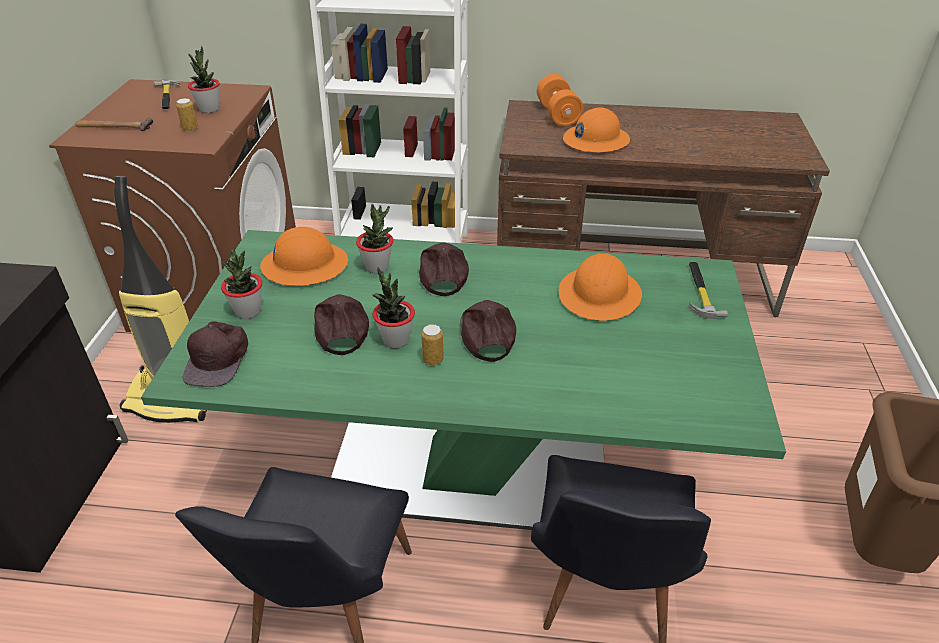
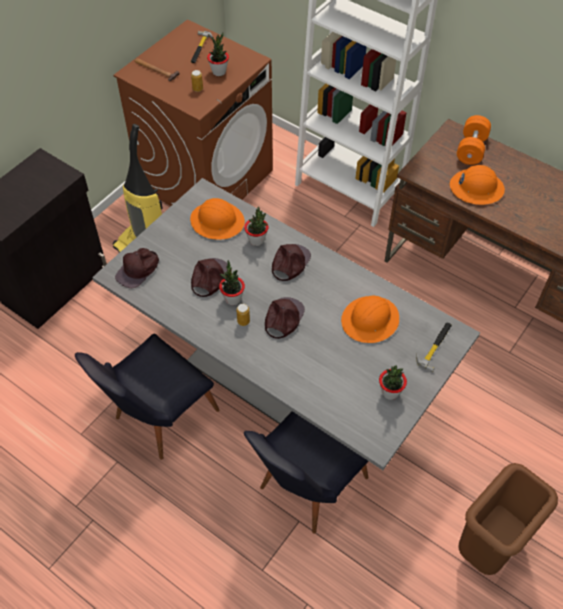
camera: 30 degrees right, 15 degrees up
(248, 311) = (169, 243): potted plant -> potted plant (390, 392)
(469, 470) = (281, 378): green dining table -> grey dining table

